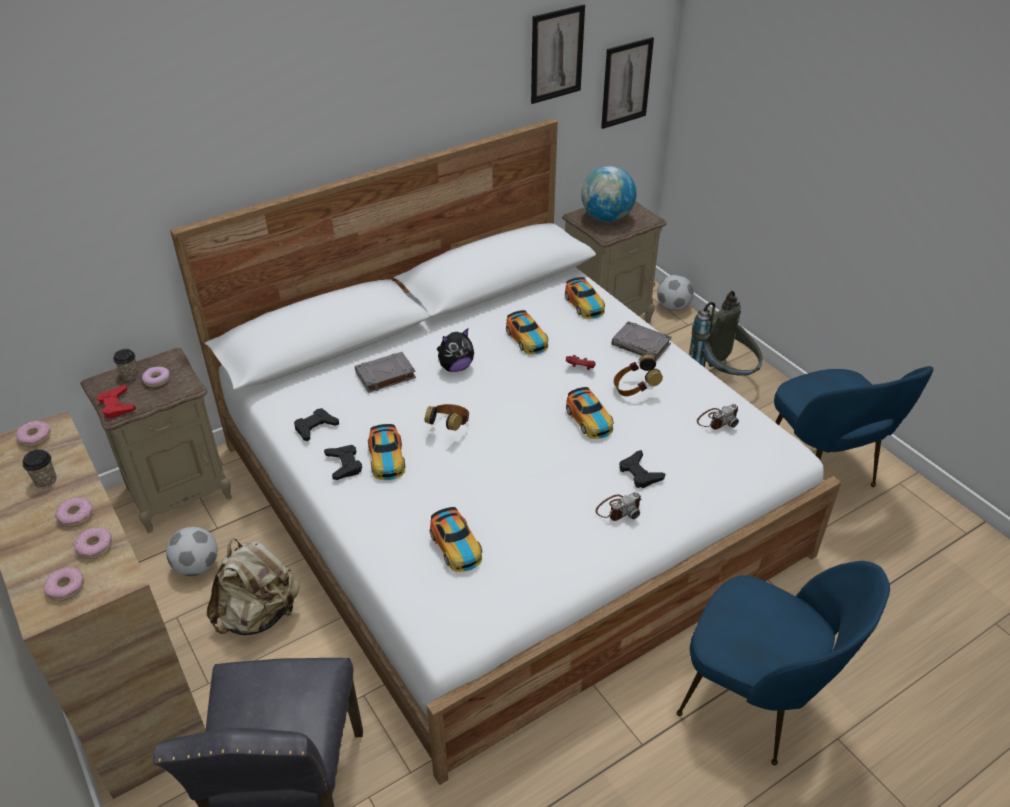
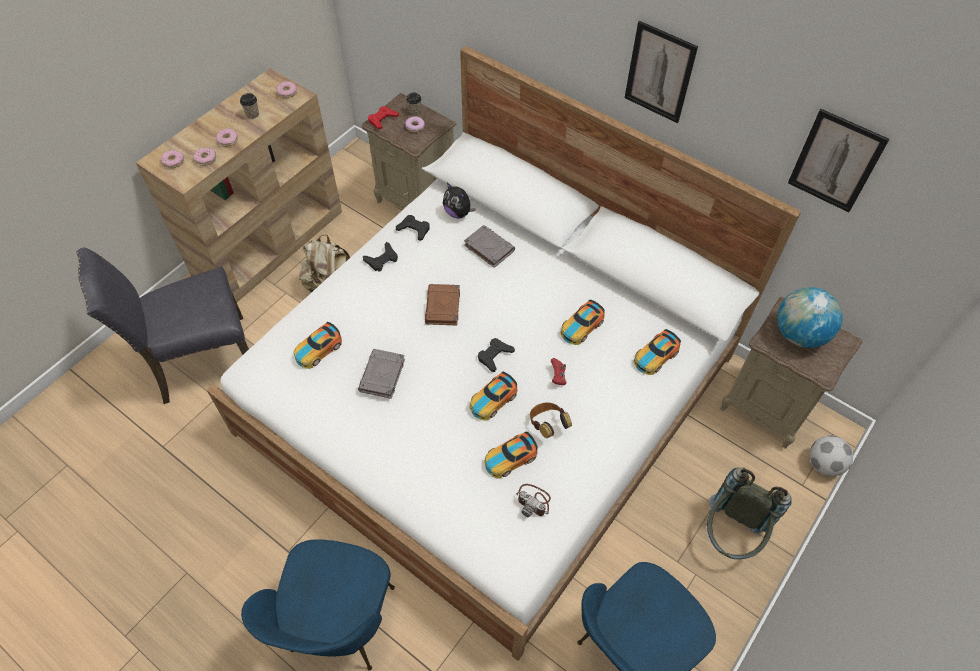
camera: 70 degrees right, 15 degrees up
(197, 567) = (358, 239): football -> none
(386, 458) = (396, 281): toy car -> toy car (510, 458)
(449, 427) = (443, 307): headphones -> brown book
(455, 367) = (519, 289): plush toy -> plush toy (458, 213)
(618, 509) = (393, 446): camera -> none
(626, 83) = (914, 249): picture -> picture (659, 73)
(639, 473) = (440, 452): black game controller -> black game controller (494, 356)
(641, 345) = (616, 417): grey book -> grey book (382, 376)

